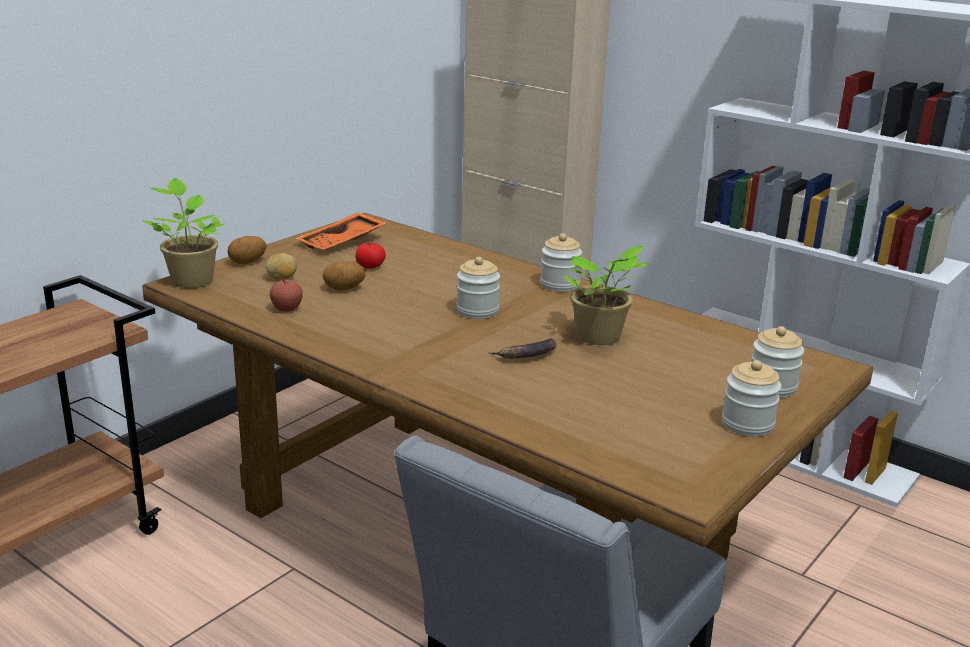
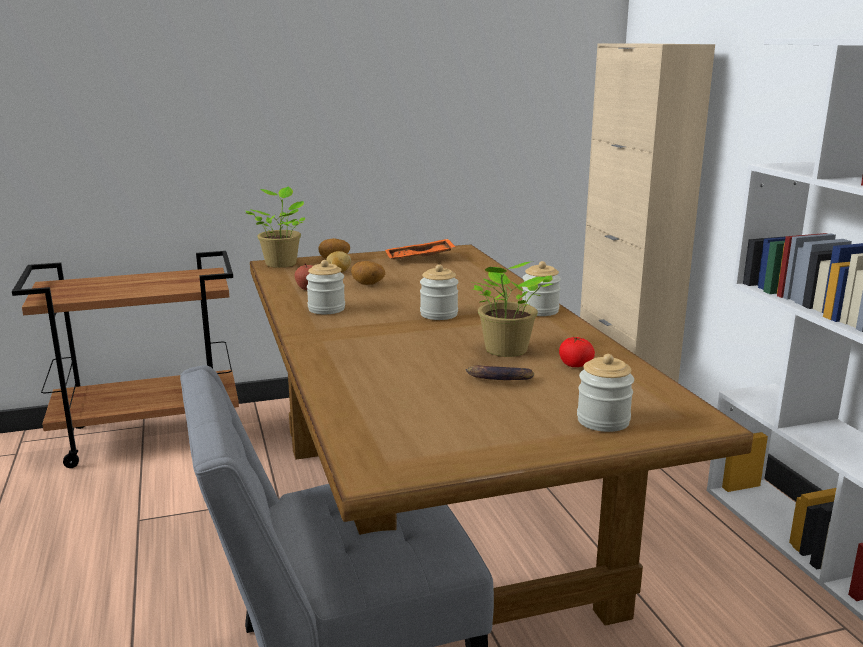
camera: 35 degrees right, 5 degrees down
(370, 266) = (412, 275): tomato -> tomato (575, 365)
(527, 355) = (422, 349): banana -> banana (498, 379)
(747, 424) = (523, 441): jar -> jar (326, 309)

